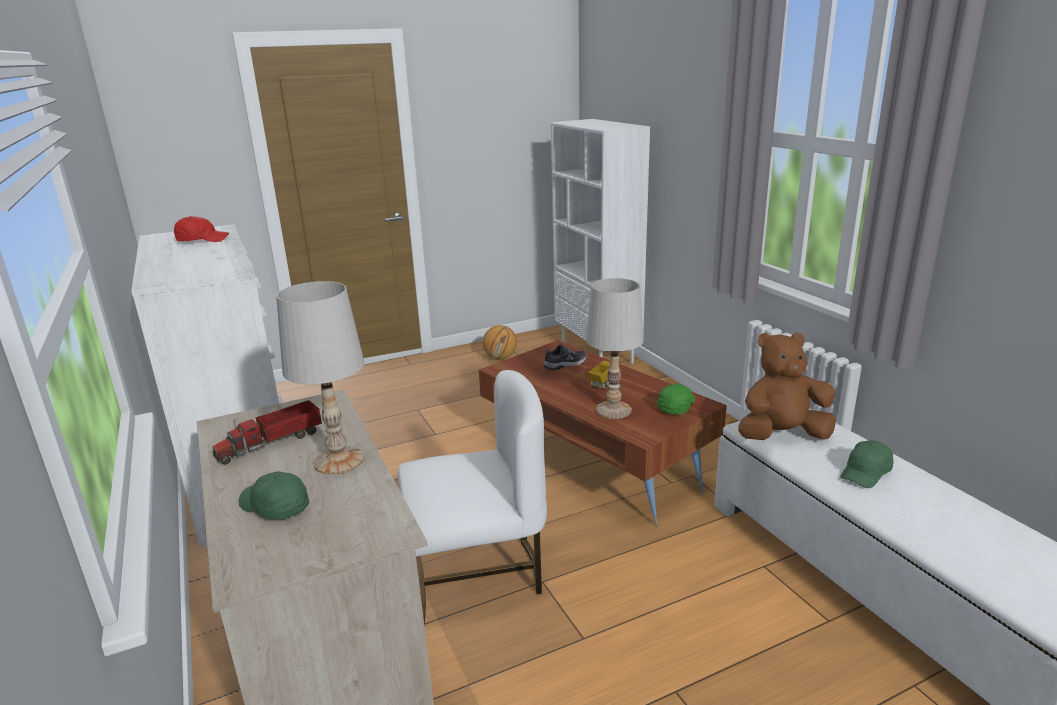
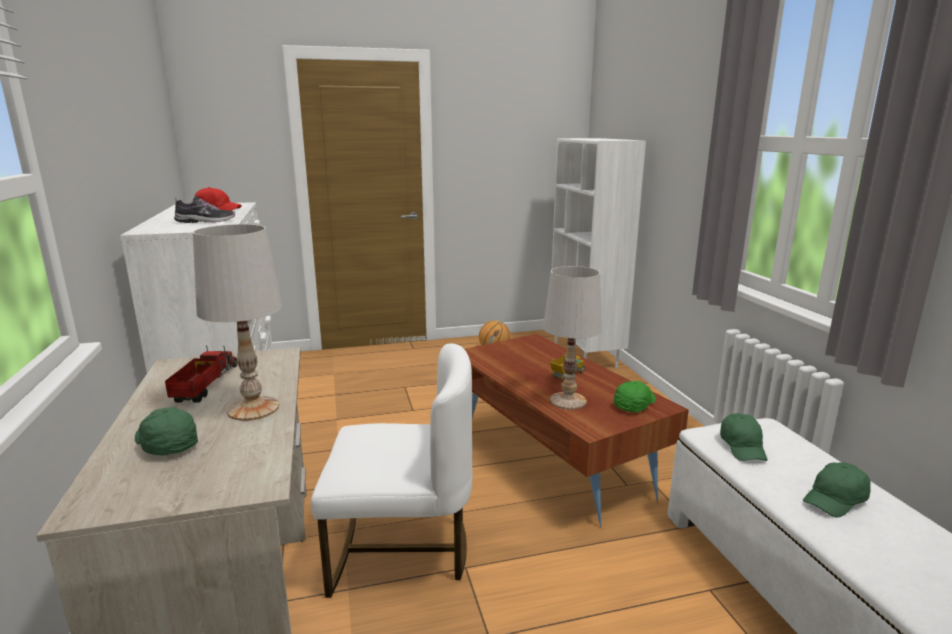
camera: 10 degrees right, 5 degrees down
(273, 442) = (206, 385): toy truck -> toy truck turned 120 degrees clockwise
(565, 364) = (536, 355): shoe -> shoe (206, 221)
(782, 436) = (743, 447): brown plush toy -> green cap

